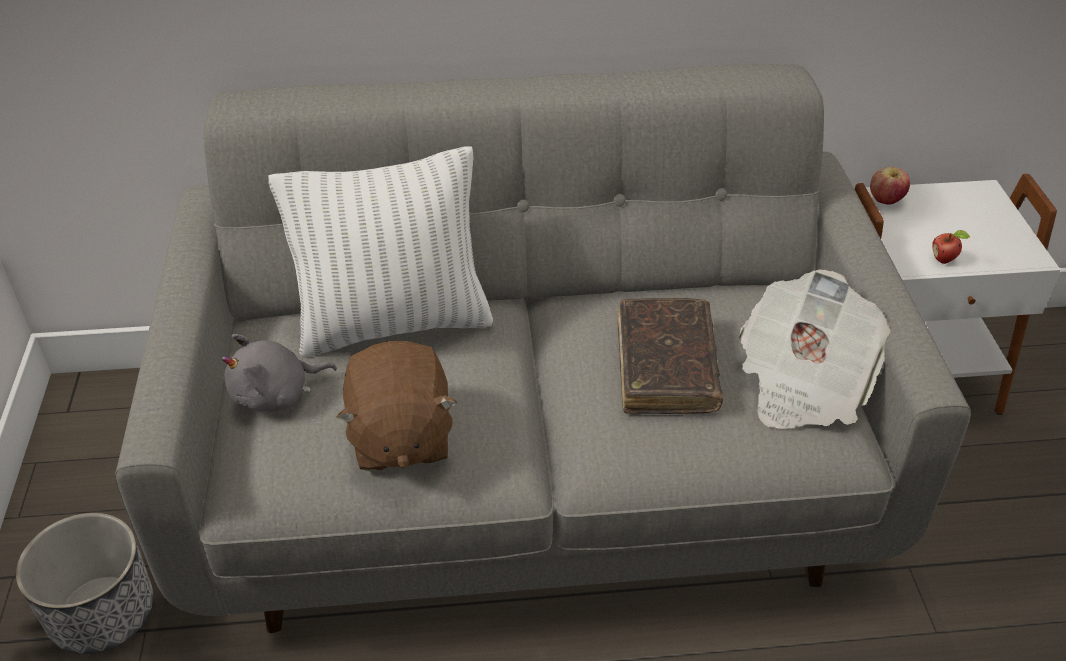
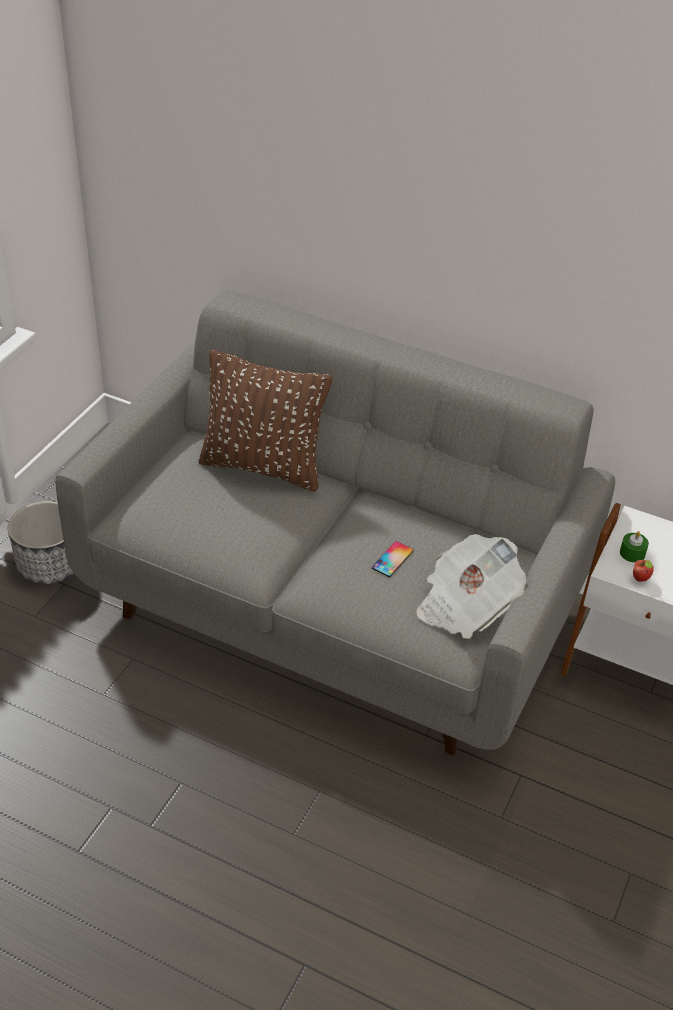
camera: 30 degrees right, 0 degrees up
(276, 394) = (170, 477): grey plush toy -> none
(394, 324) = (263, 467): white pillow -> brown pillow
(399, 437) = (213, 528): brown plush toy -> none
(666, 367) = (392, 559): brown book -> phone
(885, 200) = (644, 525): apple -> none
(906, 236) = (632, 553): none -> green candle

